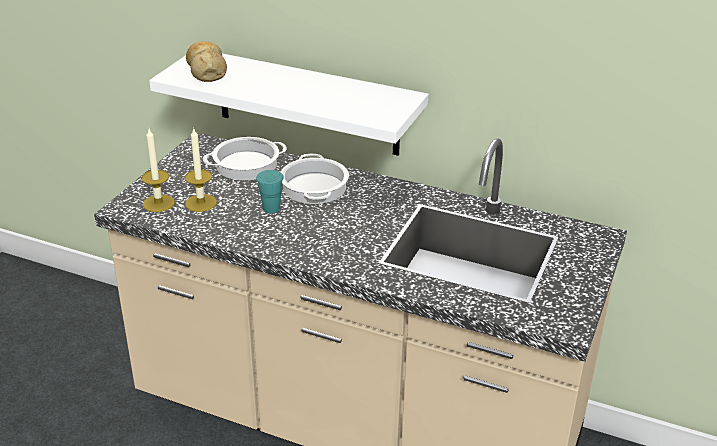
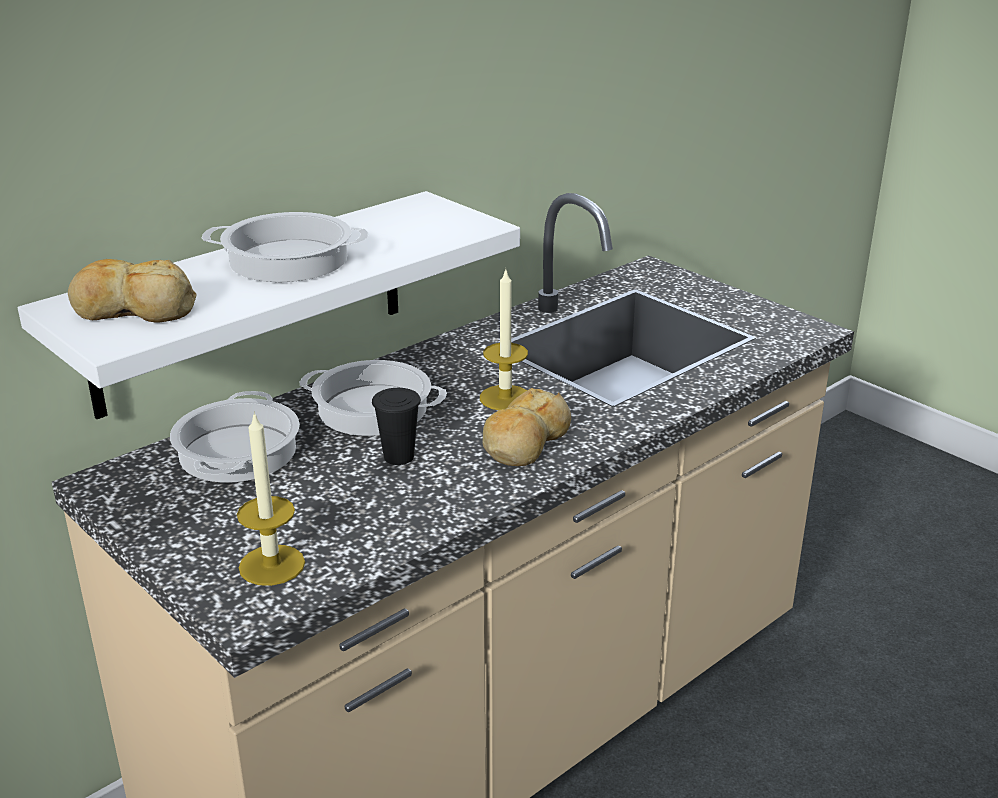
camera: 65 degrees left, 5 degrees down
(201, 203) = (316, 519): candle -> candle (505, 398)
(271, 208) = (399, 457): turquoise cup -> black cup
(291, 85) = (289, 259): none -> cooking pot
(312, 242) = (525, 443): none -> bread

